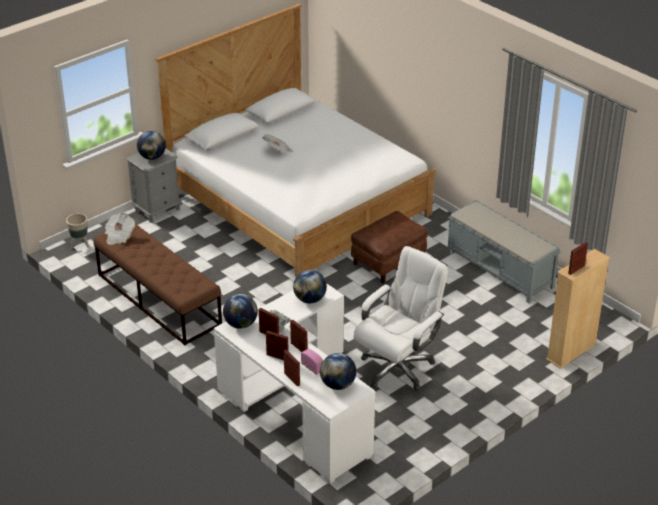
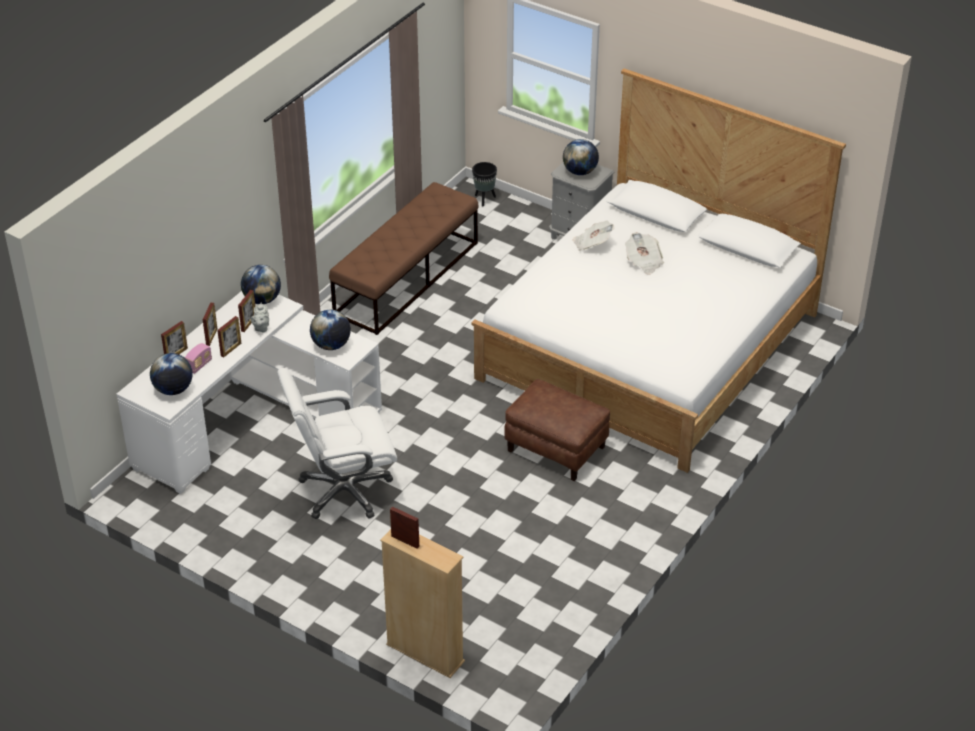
camera: 75 degrees right, 5 degrees up
(80, 245) = (484, 199): beige planter -> black planter
(119, 236) = (440, 197): newspaper -> newspaper (592, 244)
(397, 367) = (343, 491): white office chair -> white office chair turned 135 degrees clockwise
(500, 270) = (583, 560): grey bench -> none

